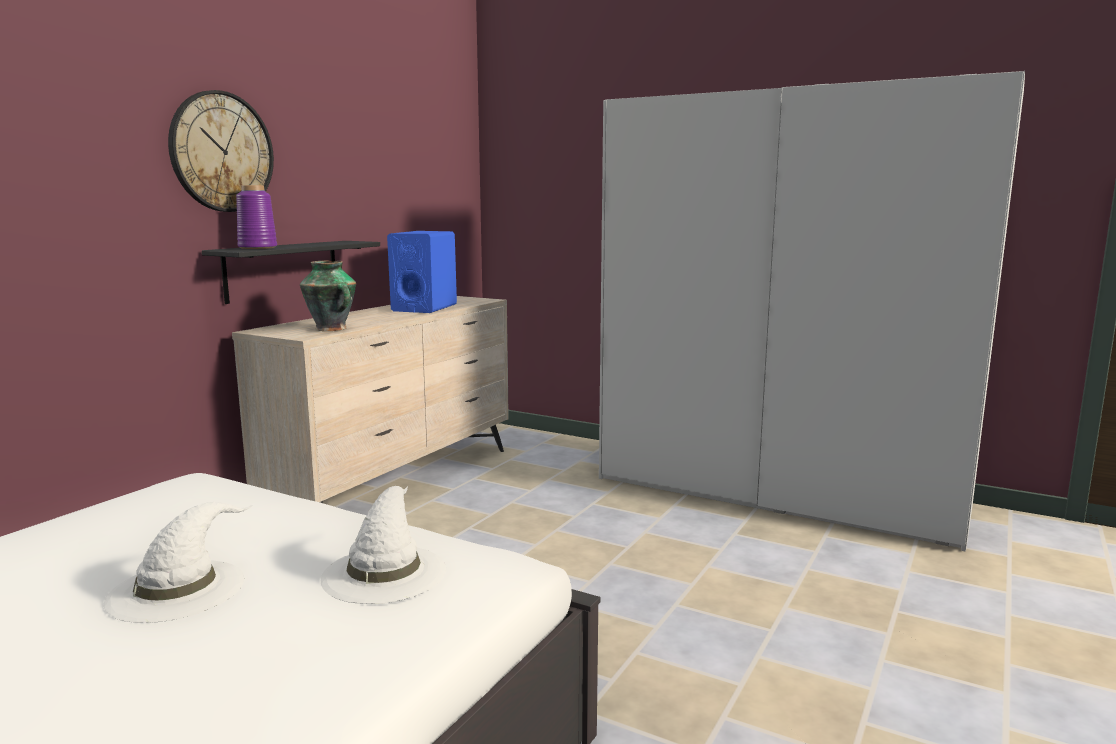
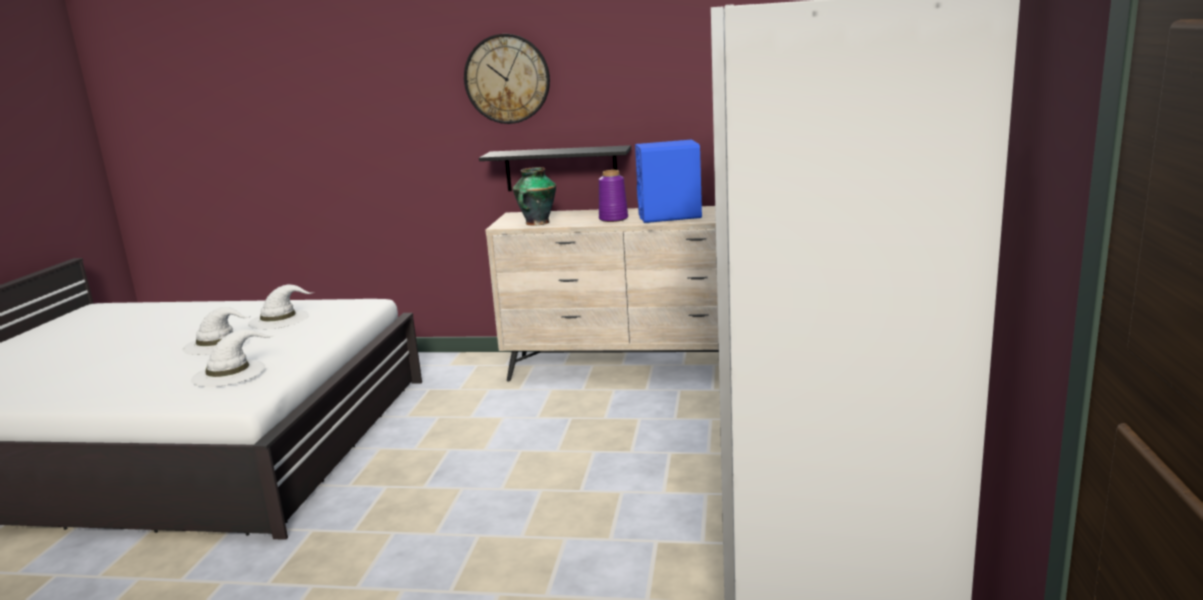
camera: 70 degrees right, 5 degrees up
(136, 539) = (280, 319): none -> white hat
(257, 247) = (518, 152): purple vase -> purple vase (613, 219)

